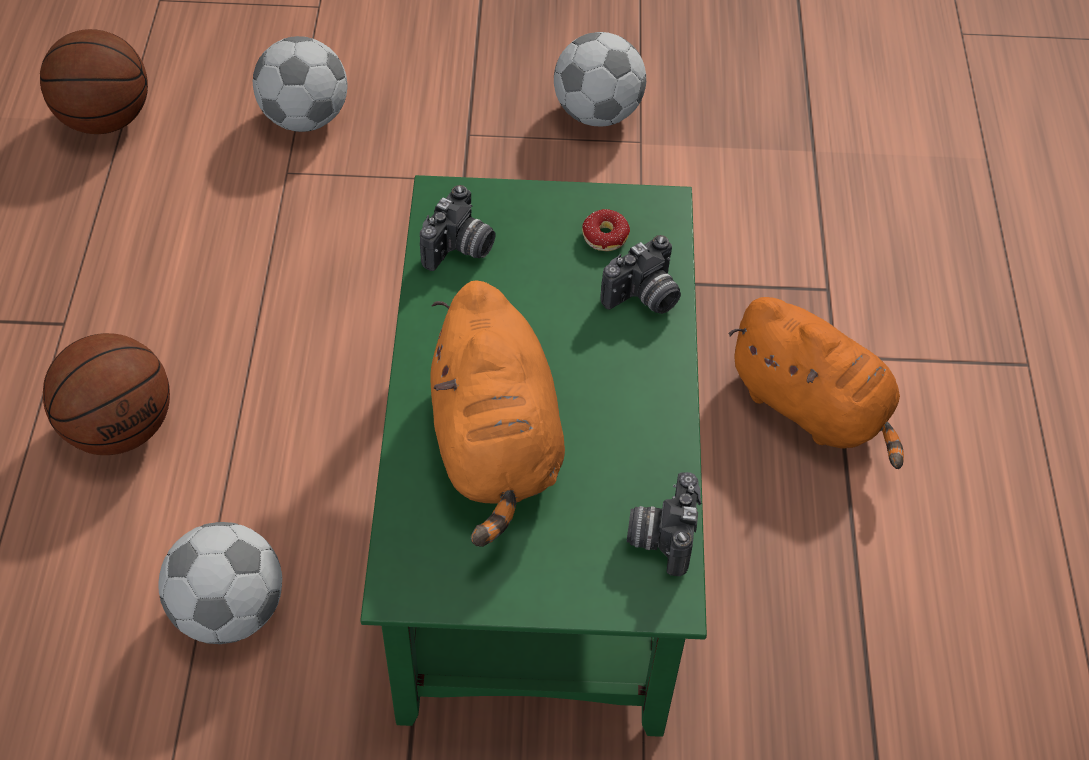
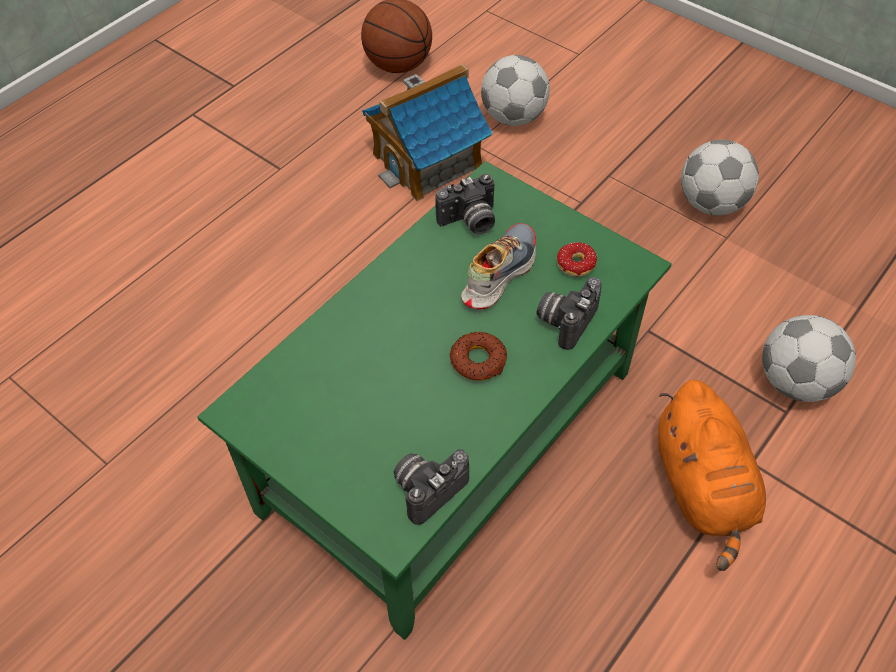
camera: 40 degrees right, 0 degrees up
(121, 427) = (259, 242): basketball -> none
(231, 609) = (226, 382): football -> football (795, 382)
(247, 220) = (428, 161): none -> toy house
(496, 444) = (377, 358): orange plush toy -> none
(538, 287) = (498, 273): none -> shoe
(597, 386) = (478, 360): none -> donut
(644, 298) = (565, 320): camera -> camera turned 120 degrees clockwise

